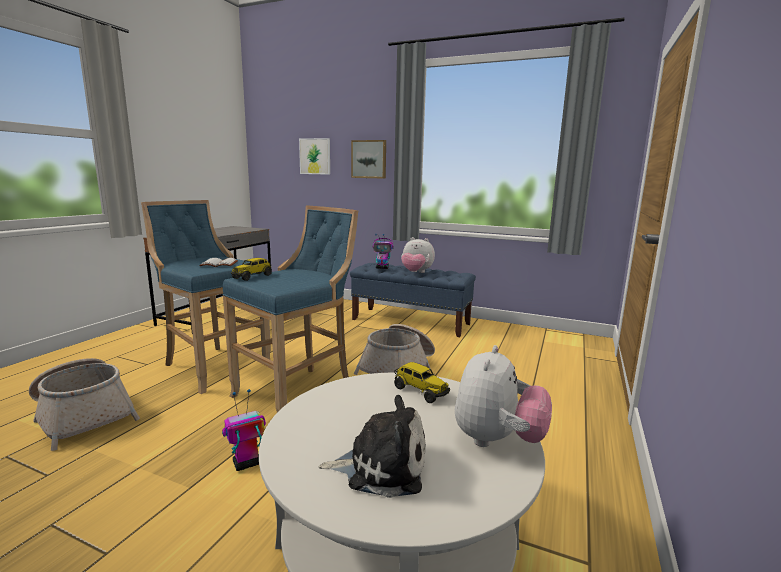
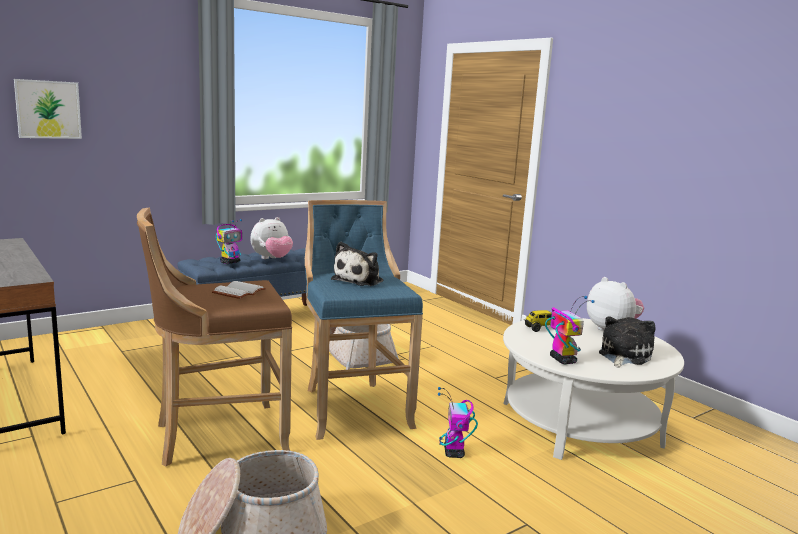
camera: 60 degrees left, 0 degrees up
(213, 366) = (217, 437): blue stool -> brown stool
(252, 276) = (333, 290): toy truck -> none
(297, 277) = (360, 280): none -> plush toy
(309, 420) = (562, 360): none -> toy robot
(369, 159) = (150, 117): picture -> none

